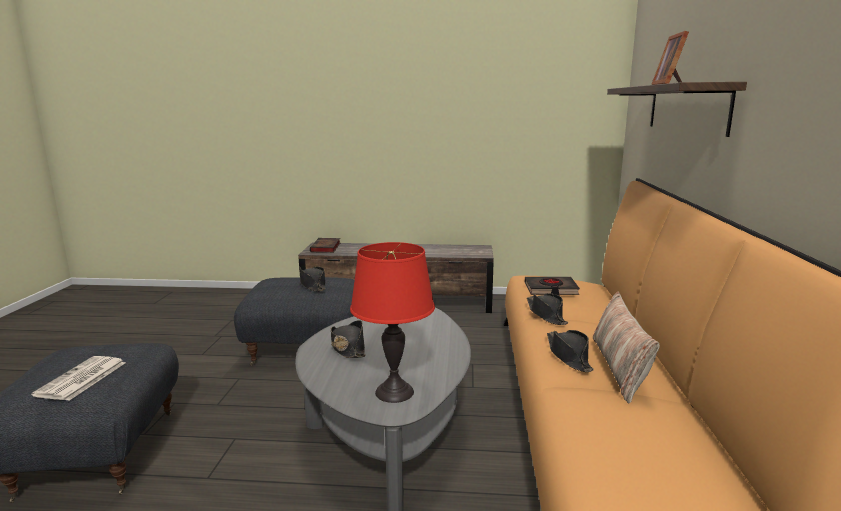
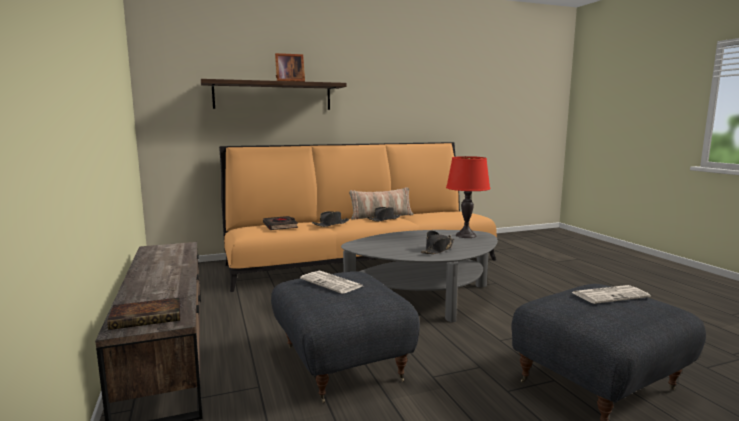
camera: 115 degrees left, 5 degrees down
(313, 284) = (332, 283): black hat -> newspaper

